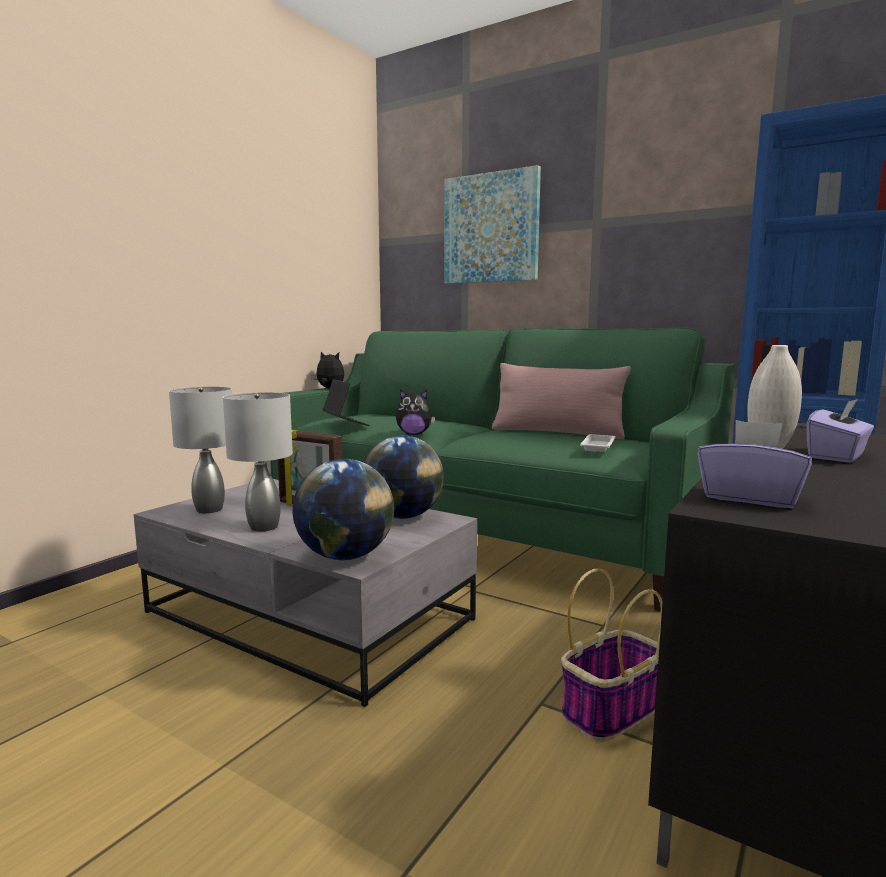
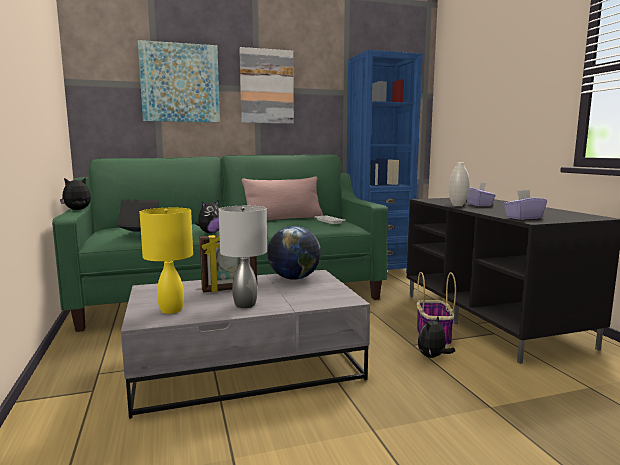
camera: 50 degrees left, 0 degrees up
(210, 509) = (172, 310): grey table lamp -> yellow table lamp
(345, 556) = (333, 299): globe -> none
(524, 738) = (433, 357): none -> plush toy
(611, 217) = (266, 87): none -> picture

